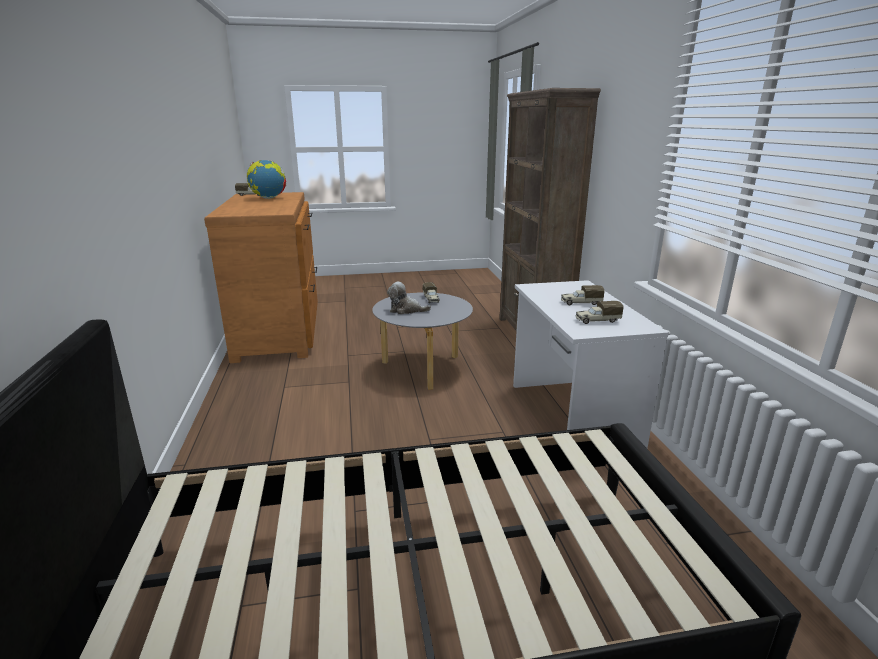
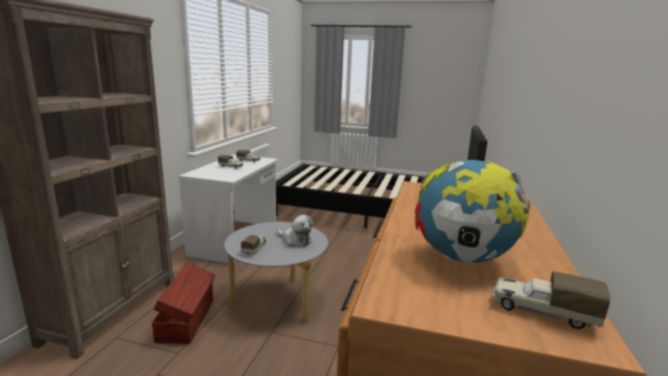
camera: 155 degrees left, 5 degrees down
(473, 343) = (187, 319): none -> brown storage box

